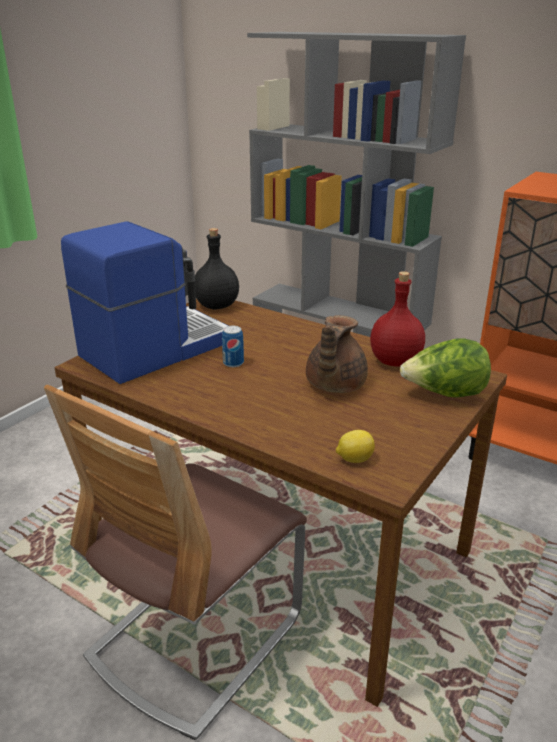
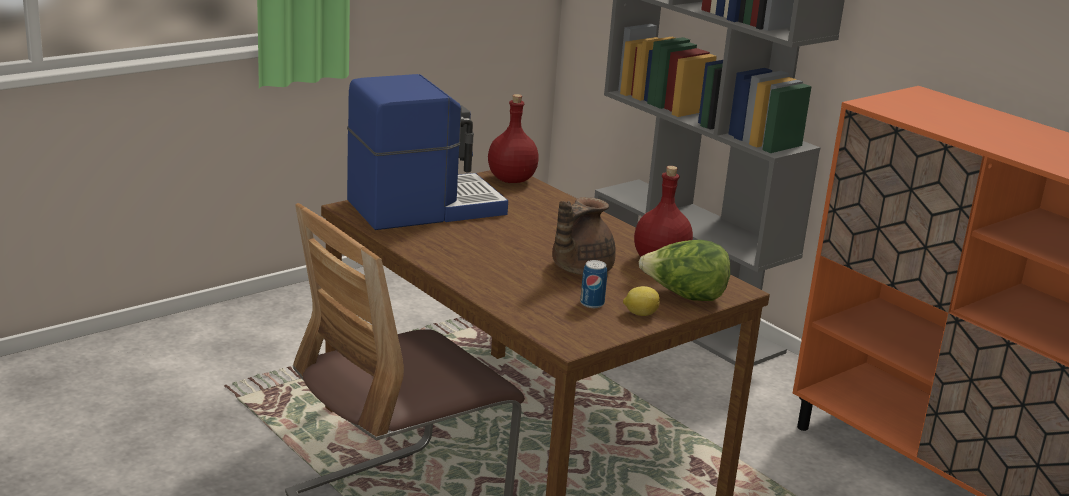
camera: 15 degrees right, 5 degrees down
(217, 306) = (511, 180): black bottle -> red bottle
(233, 363) = (493, 233): can -> can (592, 303)
(354, 459) = (552, 324): lemon -> lemon (640, 314)

